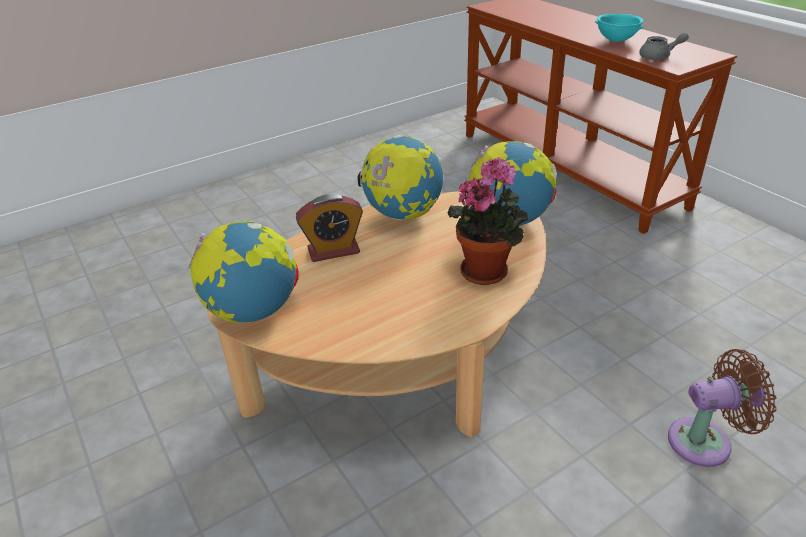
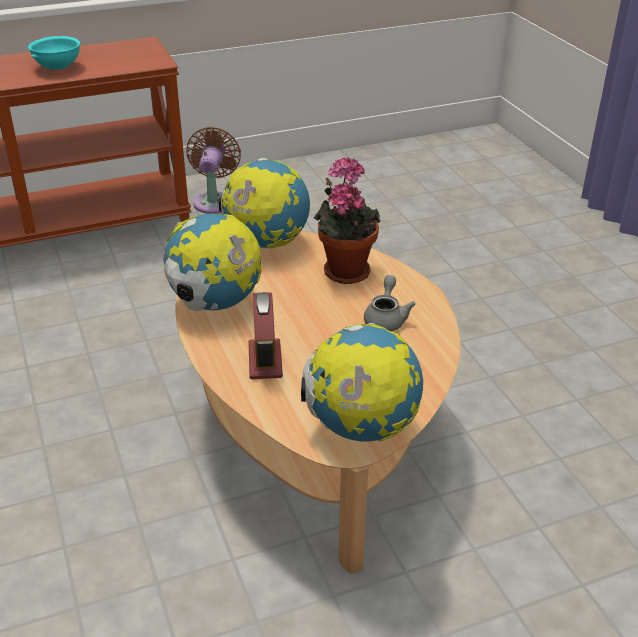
camera: 80 degrees left, 0 degrees up
(659, 57) = (126, 62): grey teapot -> grey teapot (386, 318)
(706, 441) = (457, 281): brown fan -> brown fan (214, 201)

